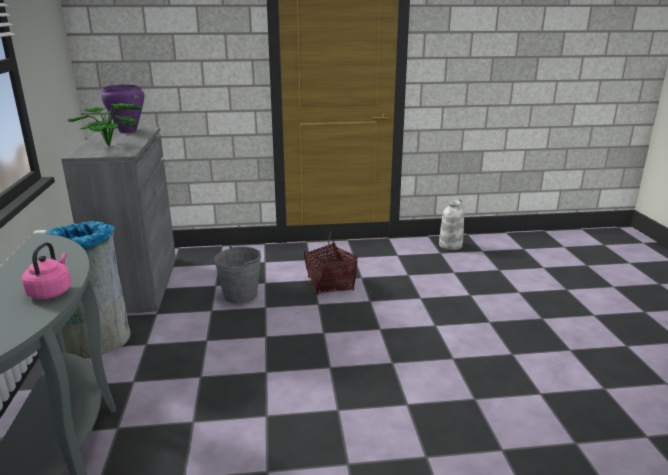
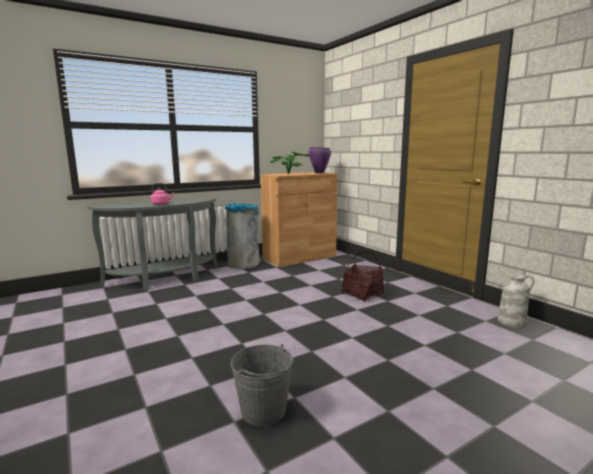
camera: 65 degrees right, 10 degrees down
(138, 283) = (299, 257): grey cabinet -> brown cabinet
(240, 295) = (316, 277): grey bucket -> grey bucket (263, 410)

